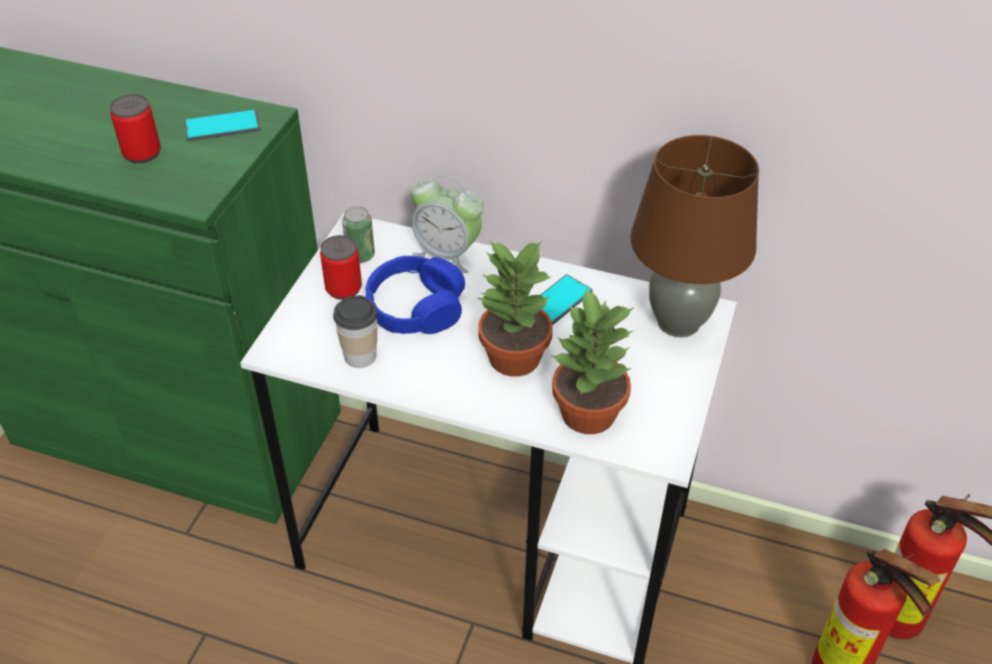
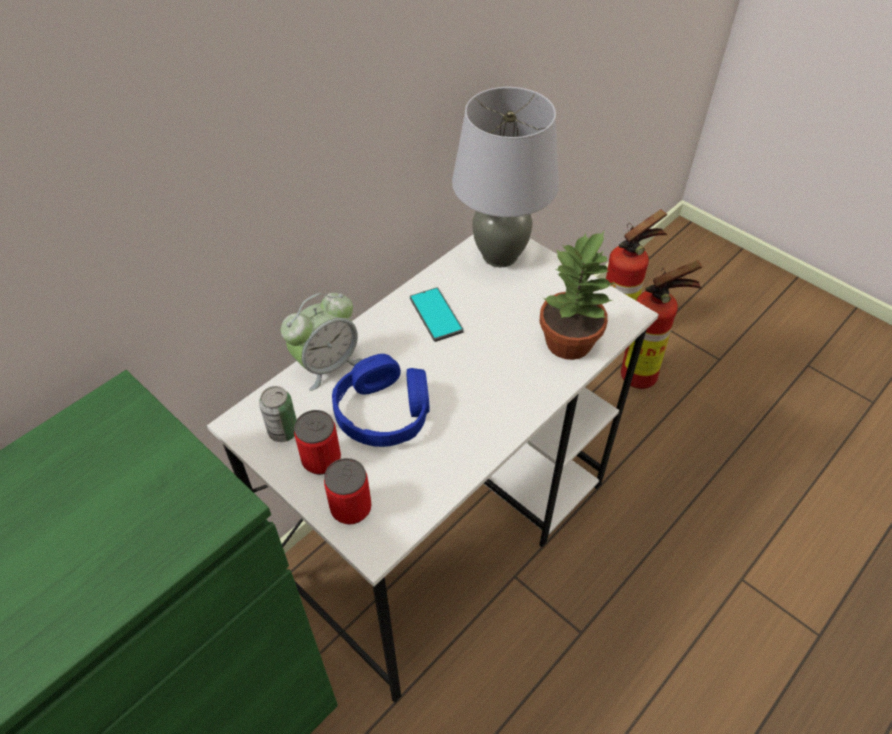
camera: 65 degrees left, 5 degrees up
(142, 153) = (85, 544): can -> can (351, 508)
(222, 126) = (101, 446): phone -> none
(360, 356) = (422, 474): cup -> none
(512, 357) = (484, 366): potted plant -> none
(679, 322) = (500, 255): brown table lamp -> grey table lamp

